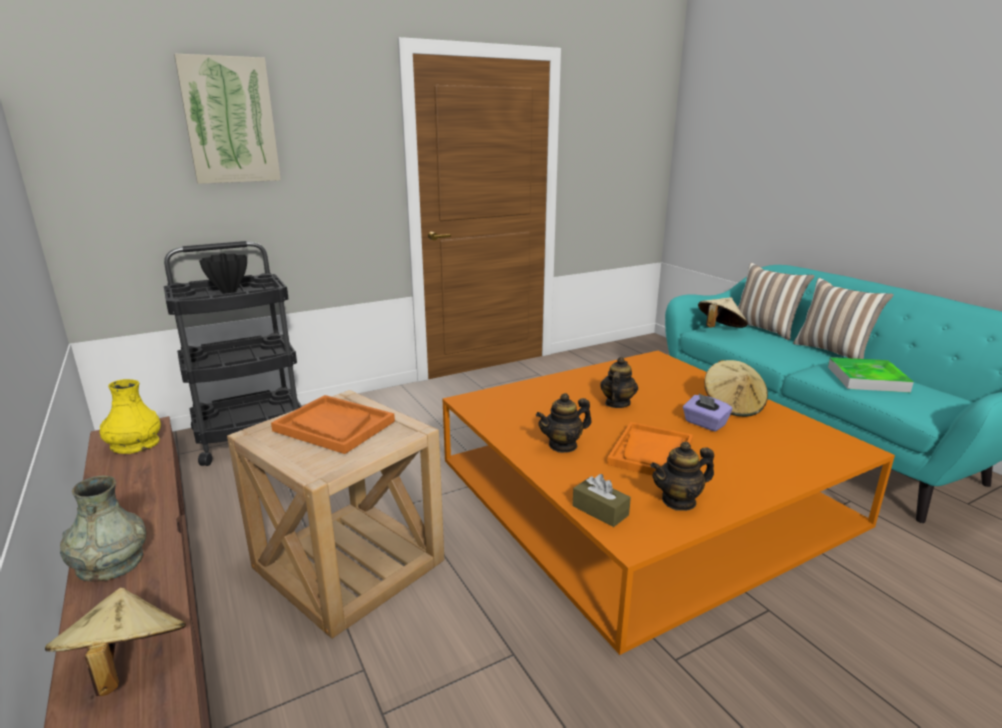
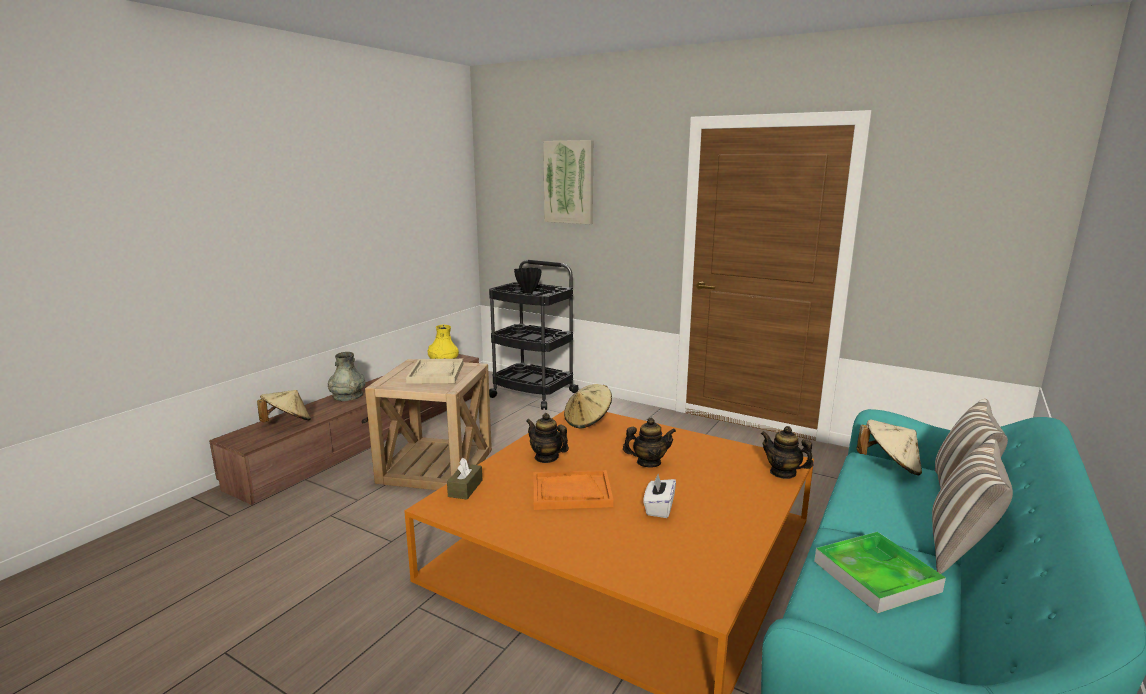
camera: 60 degrees right, 5 degrees down
(334, 426) = (436, 373): orange tray -> beige tray
(679, 501) = (503, 515): teapot -> teapot (783, 473)
(704, 424) = (659, 508): purple tissue box -> white tissue box
(733, 406) = (723, 517): beige hat -> beige hat (588, 421)

